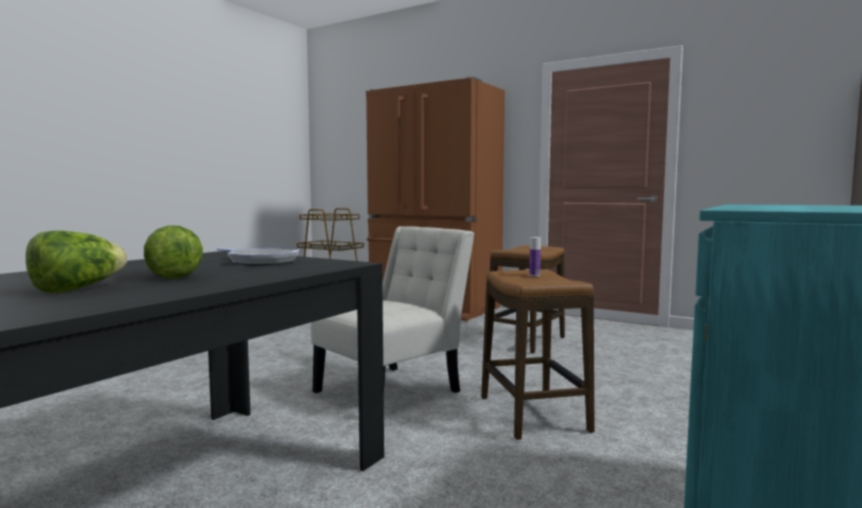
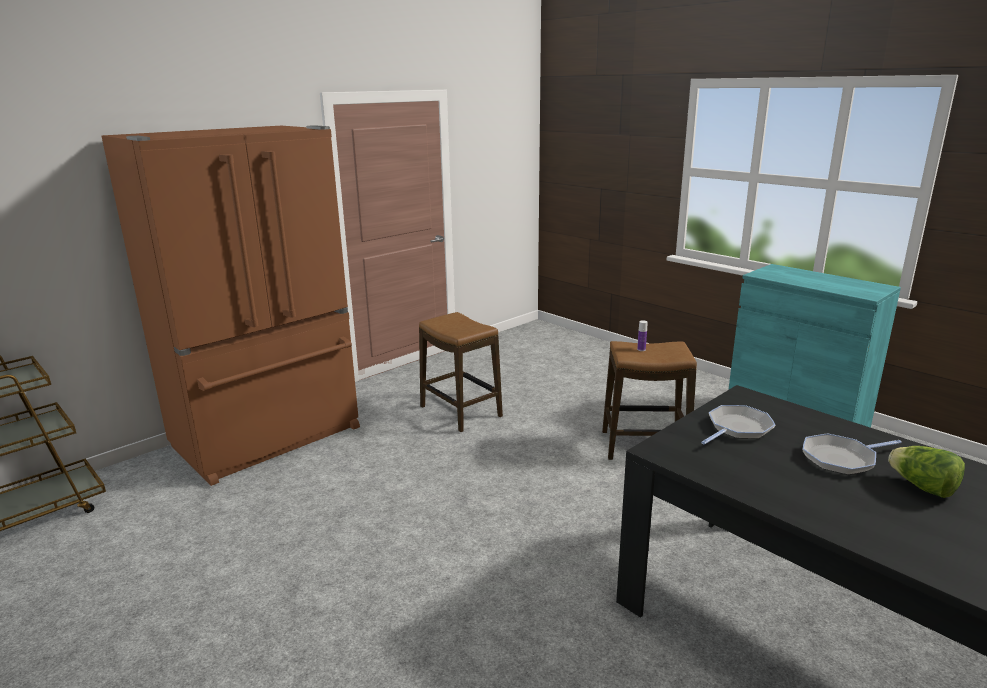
camera: 75 degrees left, 15 degrees up
(172, 276) = (841, 459): lettuce -> frying pan
(393, 390) = (580, 499): white chair -> none

